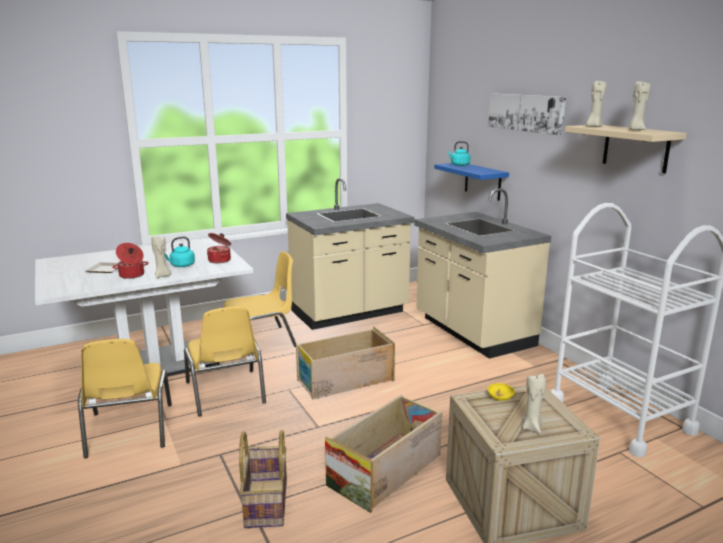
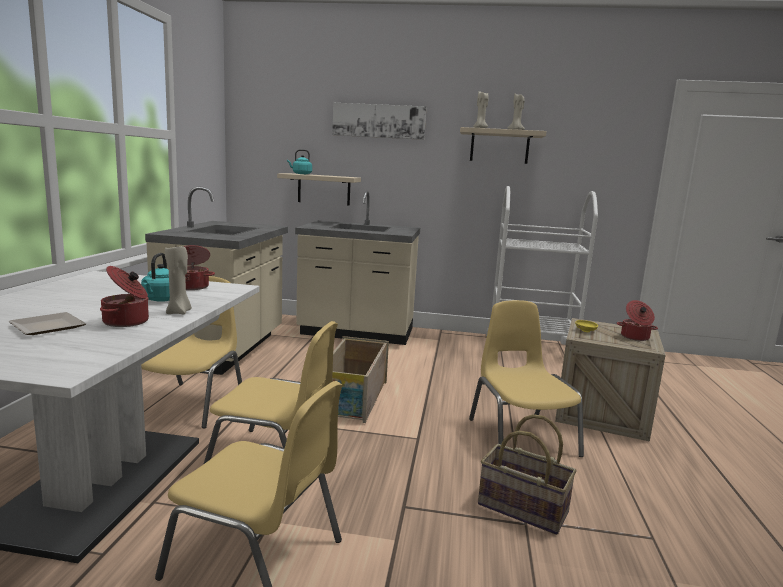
camera: 55 degrees left, 5 degrees down
(386, 470) = (521, 436): crate -> yellow chair
(482, 181) = (324, 189): blue shelf -> beige shelf
(532, 427) = (635, 337): beige candle -> cooking pot

